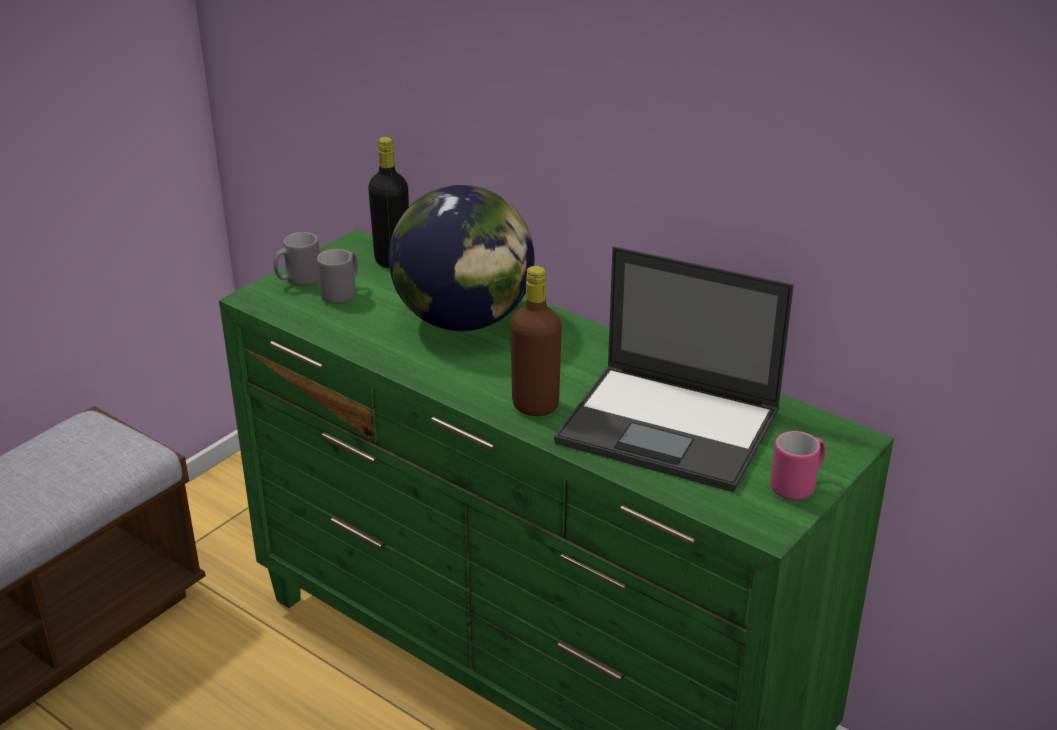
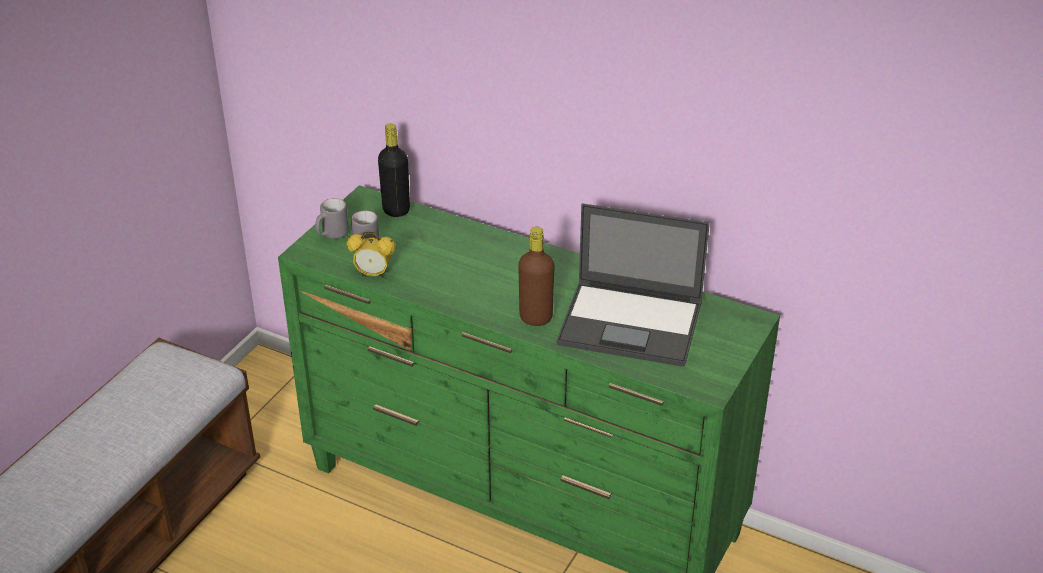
camera: 10 degrees left, 5 degrees up
(333, 331) = (373, 274): none -> alarm clock
(464, 321) = (465, 256): globe -> none
(798, 486) = (724, 357): pink mug -> none

